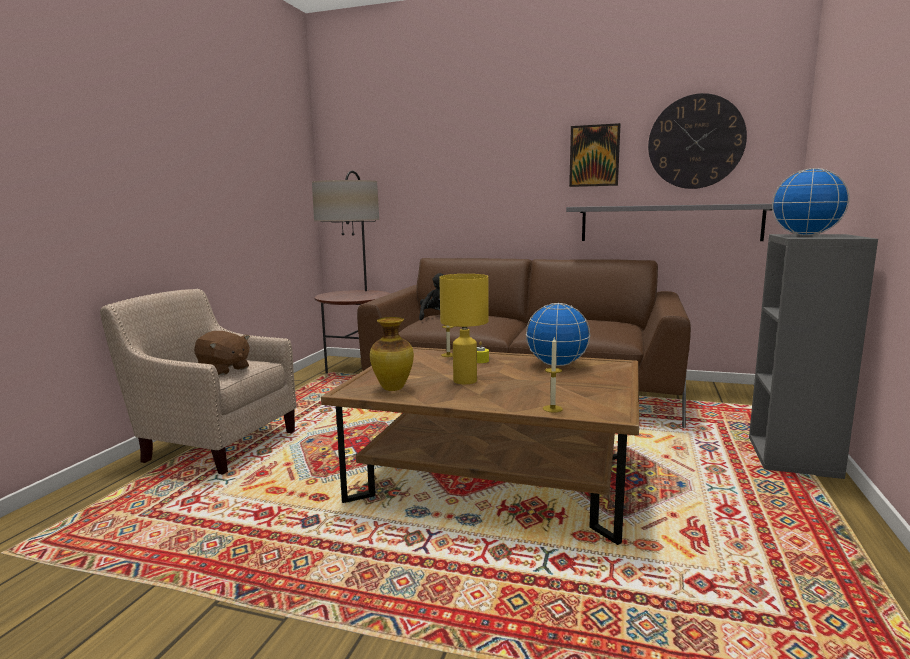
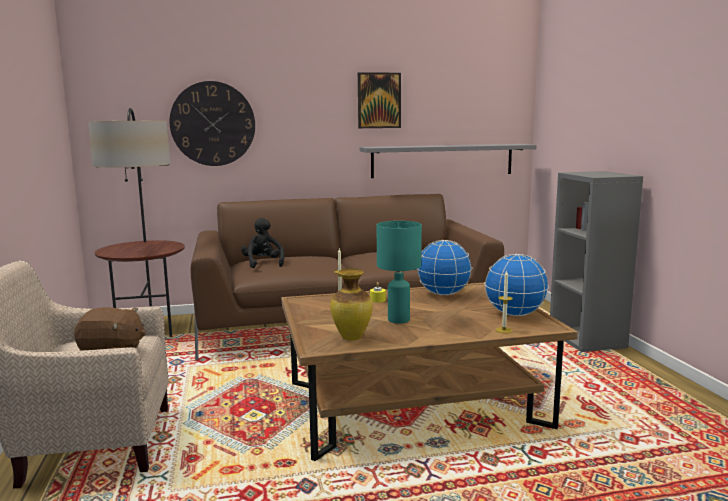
camera: 30 degrees left, 0 degrees up
(466, 381) = (399, 319): yellow table lamp -> turquoise table lamp
(696, 142) = (459, 92): wall clock -> wall clock (213, 124)
(805, 235) = (589, 173): globe -> globe (514, 314)

